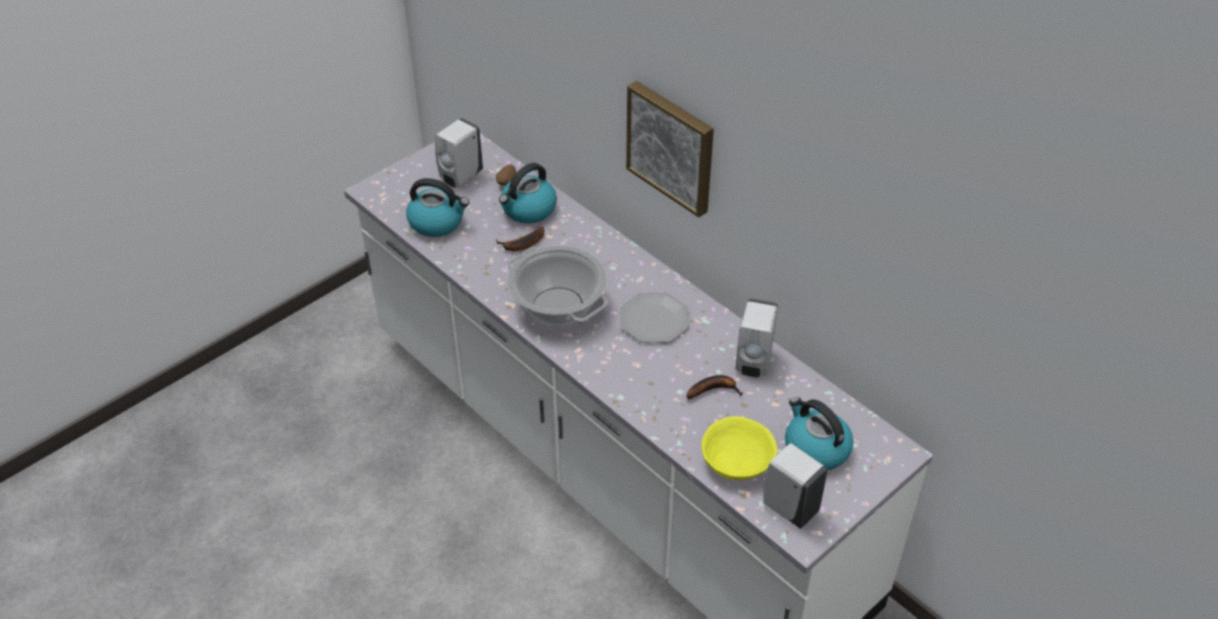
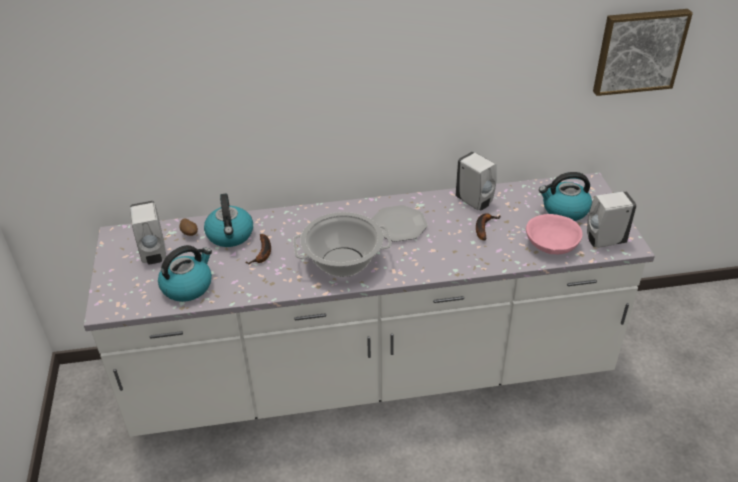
camera: 55 degrees left, 5 degrees down
(672, 146) = (343, 99): picture -> picture (639, 51)
(738, 461) = (551, 244): yellow bowl -> pink bowl

